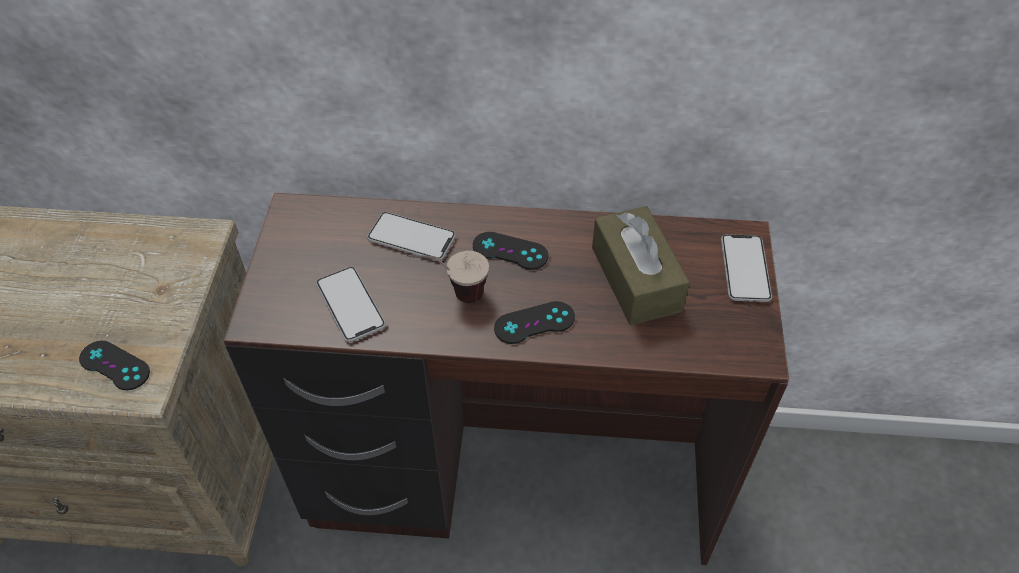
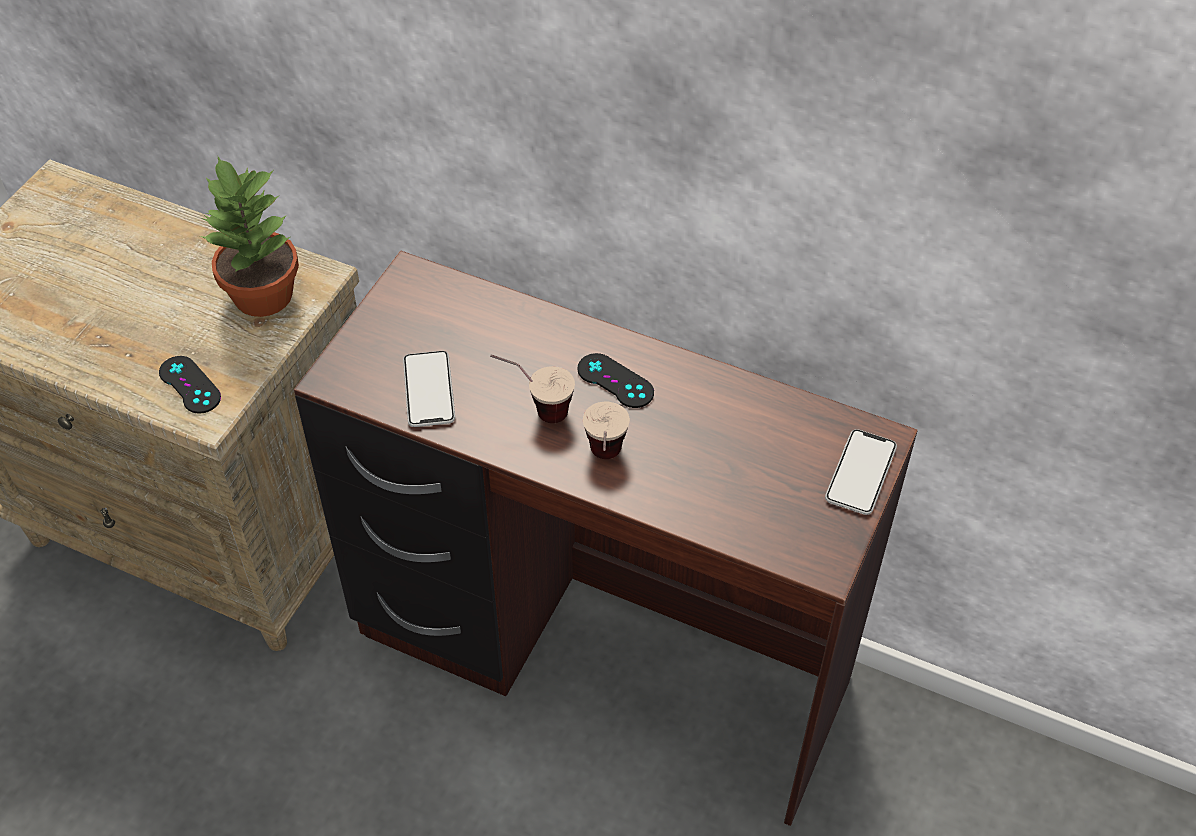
camera: 20 degrees right, 0 degrees up
(157, 267) = (263, 296): none -> potted plant
(411, 238) = (519, 338): phone -> none
(534, 323) = (605, 463): black game controller -> cup
(636, 279) = (734, 449): brown tissue box -> none

